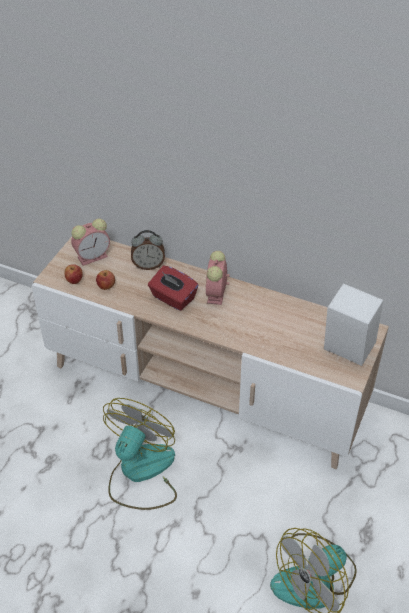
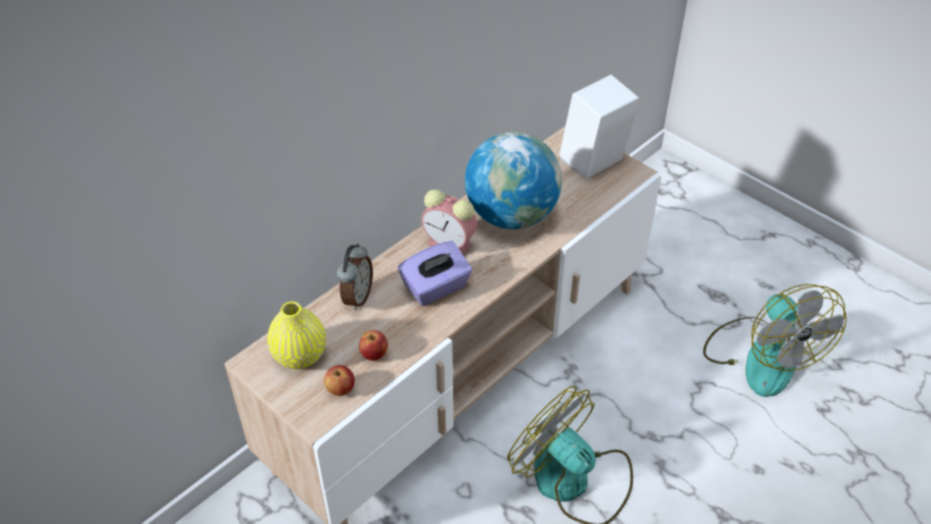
camera: 70 degrees left, 0 degrees up
(93, 256) = (300, 355): alarm clock -> yellow vase
(173, 298) = (436, 288): red tissue box -> purple tissue box
(261, 317) = (511, 215): none -> globe

